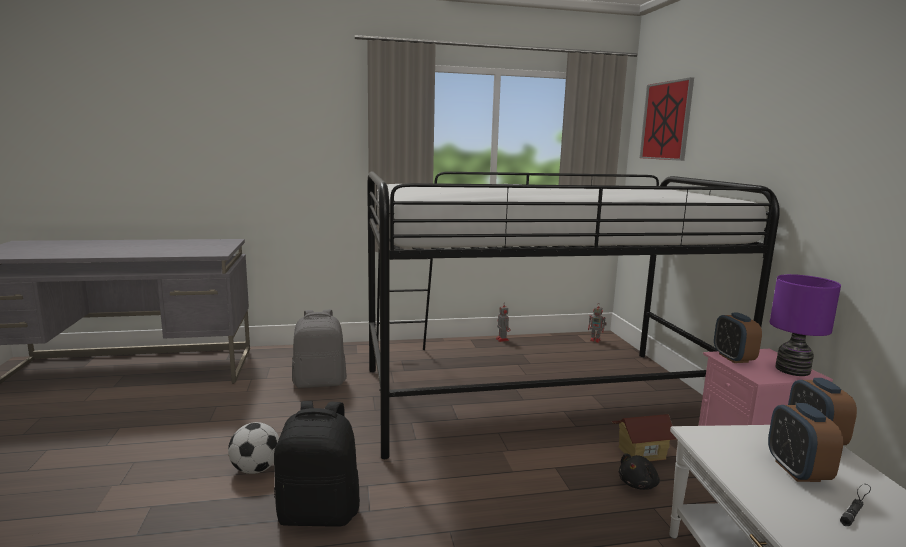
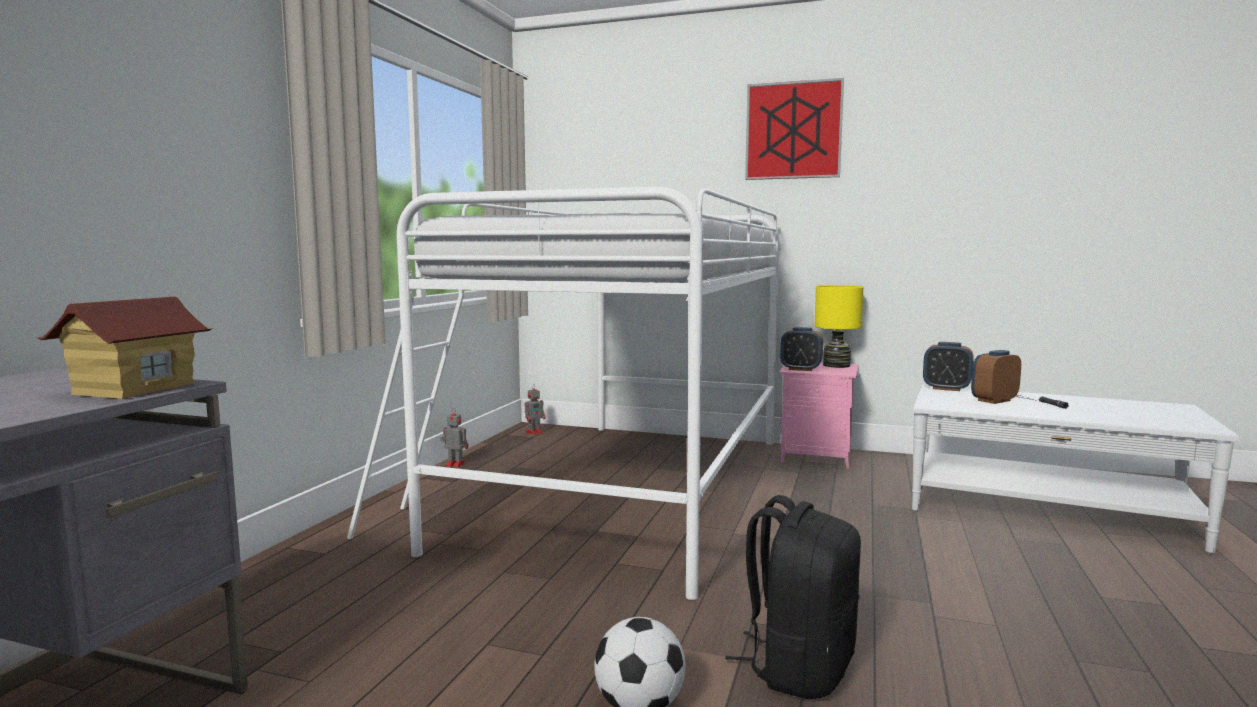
camera: 60 degrees left, 5 degrees down
(320, 382) = (391, 602): grey backpack -> none
(534, 395) = (625, 488): black bed -> white bed
(638, 484) = (834, 498): black plush toy -> none
(641, 453) = (784, 483): toy house -> toy house (134, 389)
(666, 121) = (589, 157): picture -> picture (793, 130)
(792, 370) = (836, 365): purple table lamp -> yellow table lamp
(797, 471) = (994, 400): alarm clock -> alarm clock turned 120 degrees clockwise

